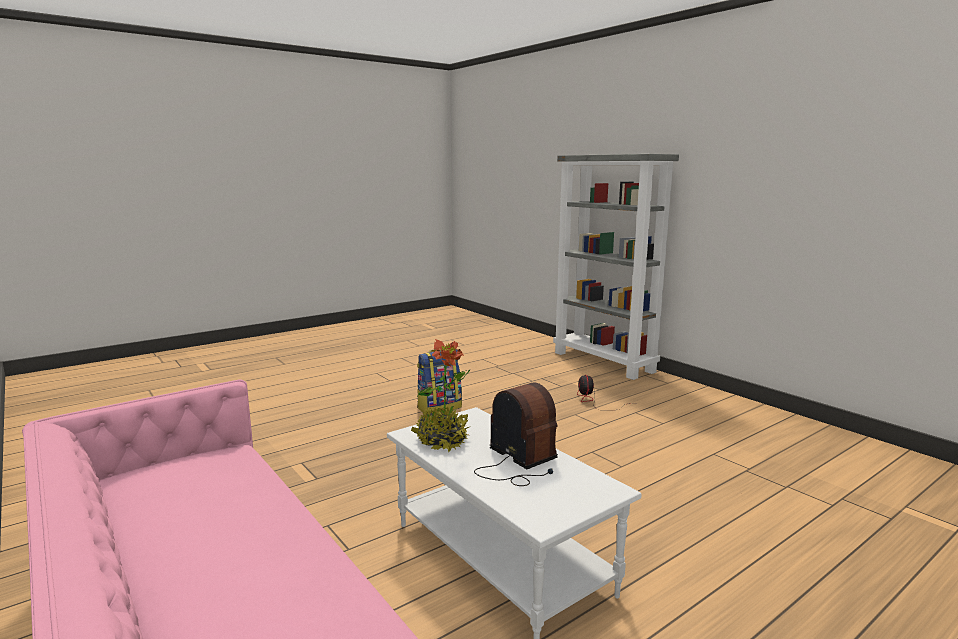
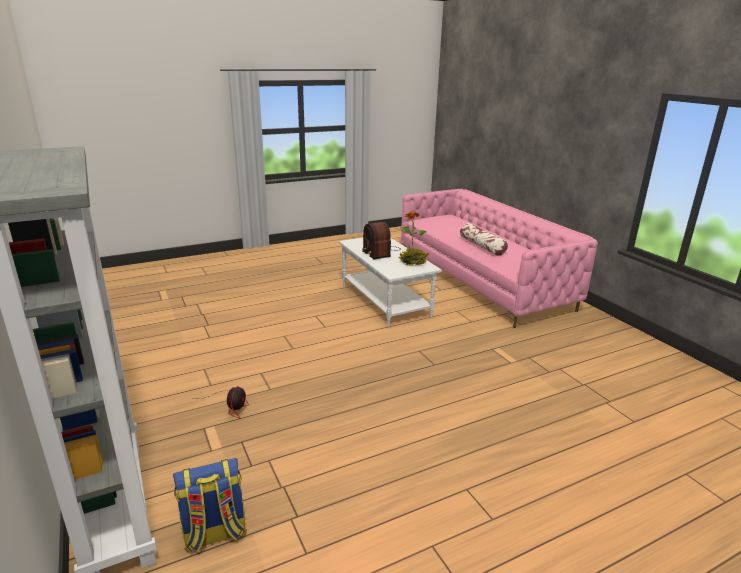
camera: 170 degrees left, 10 degrees up
(258, 516) = (482, 246): none -> pillow
(439, 407) = (401, 416): backpack -> backpack (214, 534)

